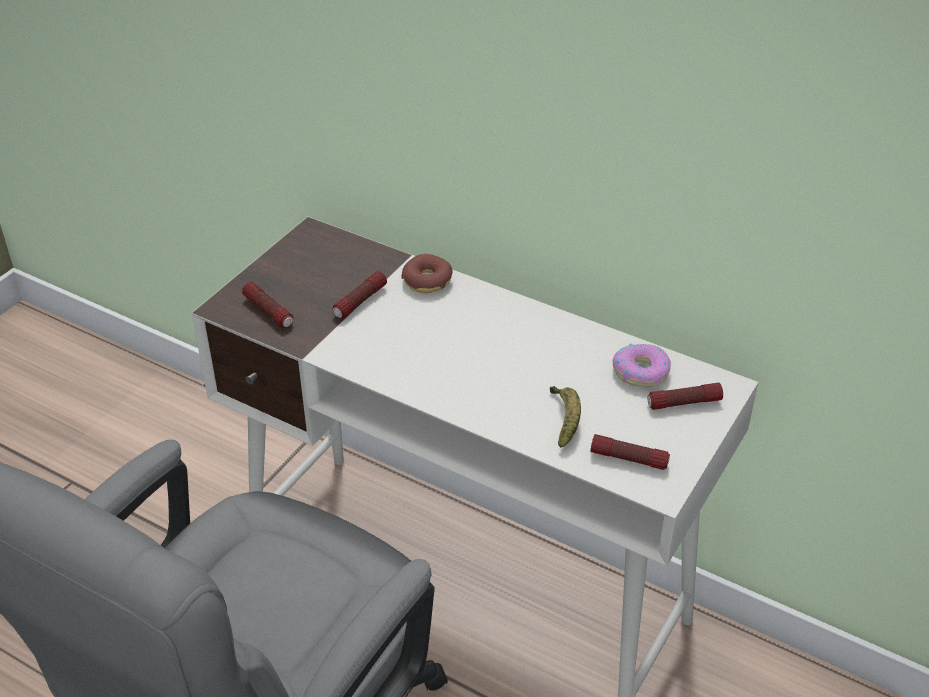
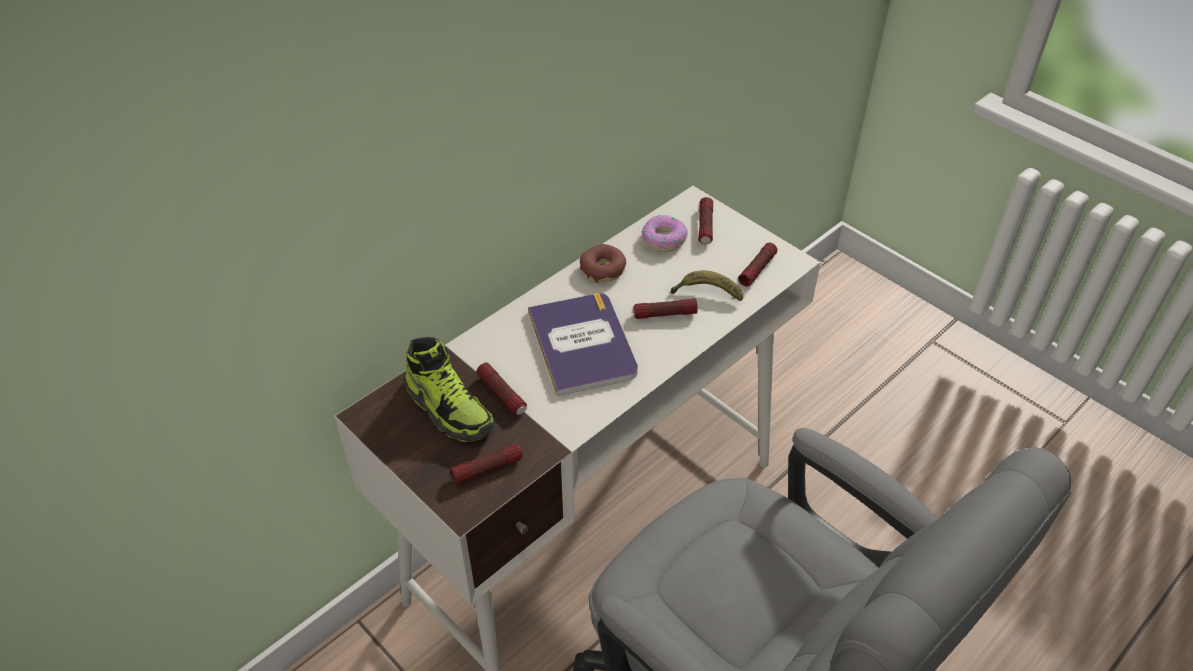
camera: 75 degrees left, 5 degrees up
(333, 275) = (450, 408): none -> shoe
(427, 280) = (491, 341): donut -> donut (603, 269)
(446, 340) = (582, 344): none -> book
(515, 392) = (664, 314): none -> flashlight

